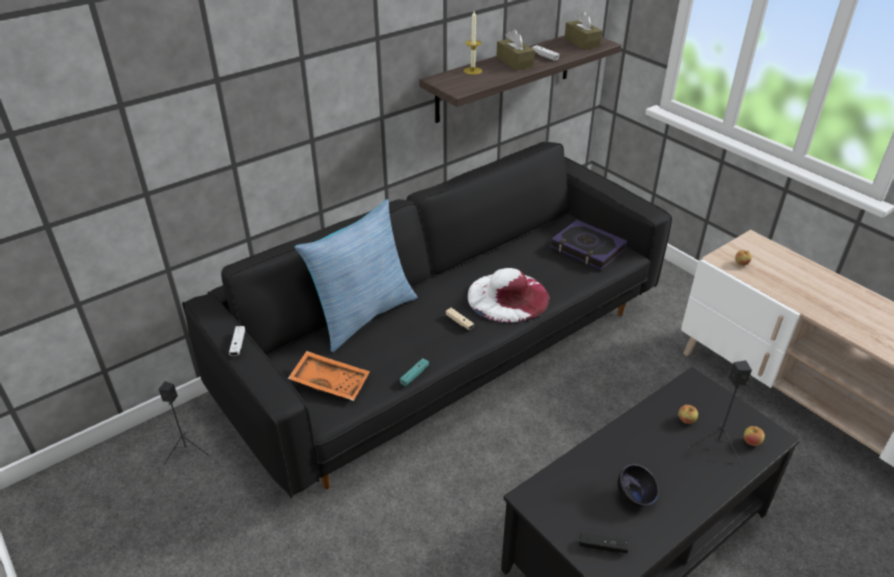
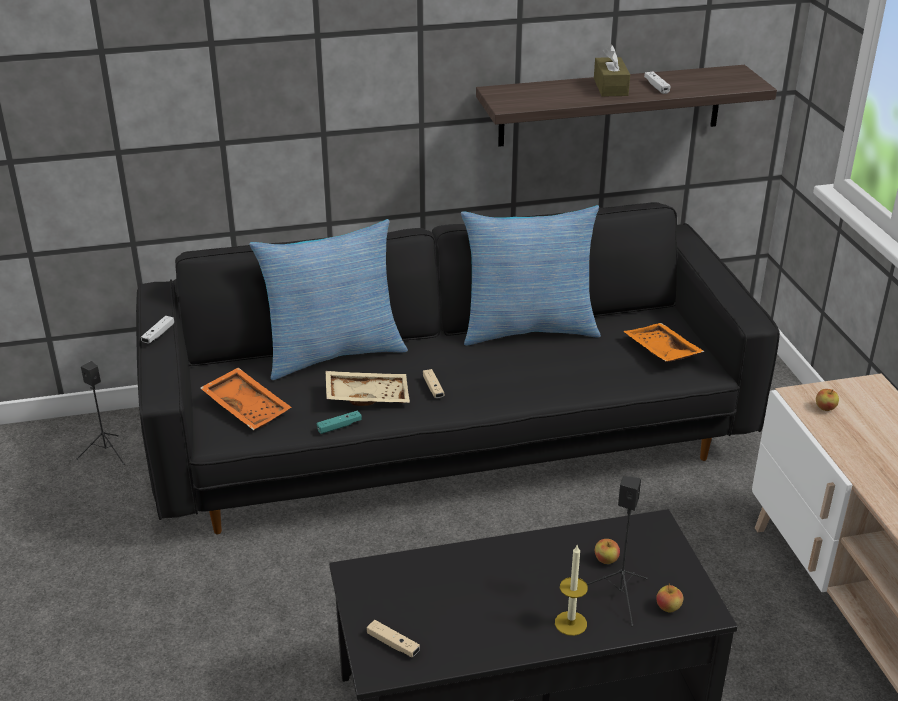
camera: 25 degrees right, 5 degrees down
(416, 343) = (367, 396): none -> beige tray
(472, 71) = (547, 88): candle -> candle (570, 623)
(488, 256) = (528, 329): none -> pillow
(508, 296) = (513, 377): white hat -> none
(582, 42) = (725, 78): brown tissue box -> none
(587, 249) = (660, 351): book -> orange tray
(602, 547) = (393, 644): black game controller -> beige game controller
(635, 497) = (472, 612): black bowl -> none

